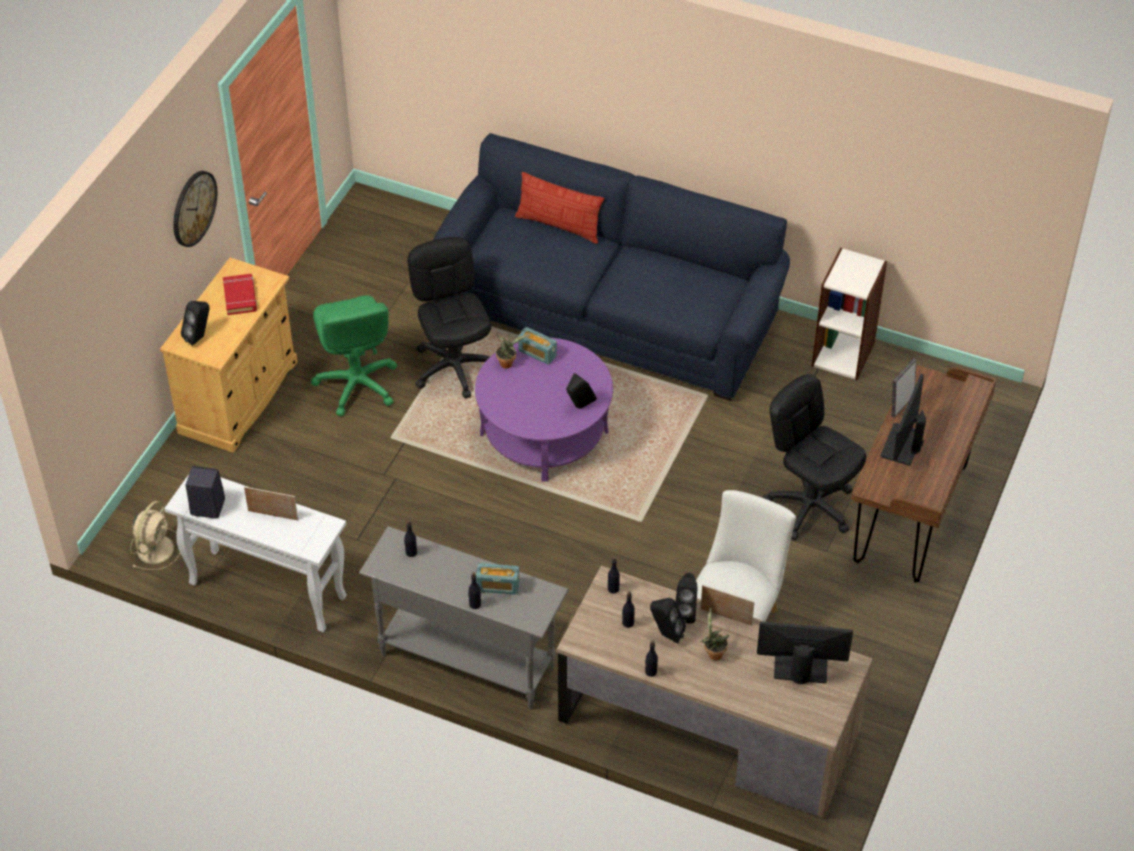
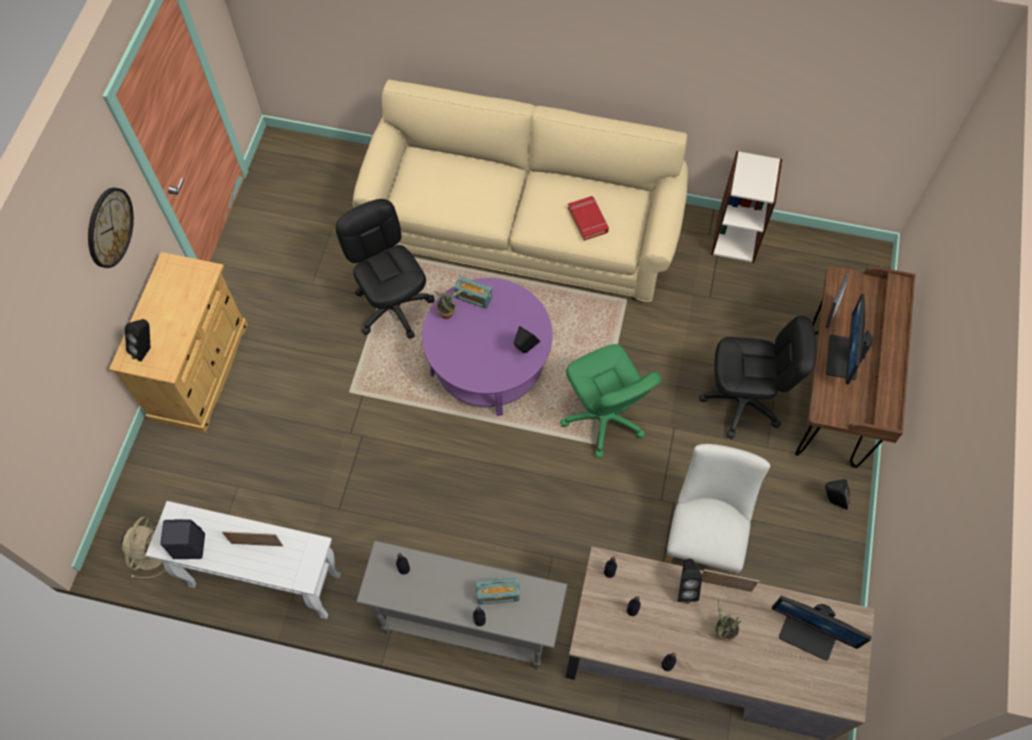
camera: 10 degrees left, 15 degrees up
(240, 297) = (179, 296): red book -> red book (588, 220)
(356, 385) = (307, 340): green office chair -> green office chair (603, 418)
(559, 225) = (467, 160): pillow -> none
(610, 314) = (522, 229): blue sofa -> beige sofa
(666, 634) = (672, 617): black speaker -> black speaker (832, 500)
(800, 668) = (809, 633): monitor -> monitor turned 150 degrees counterclockwise
(810, 506) = (742, 402): black office chair -> black office chair turned 150 degrees clockwise

